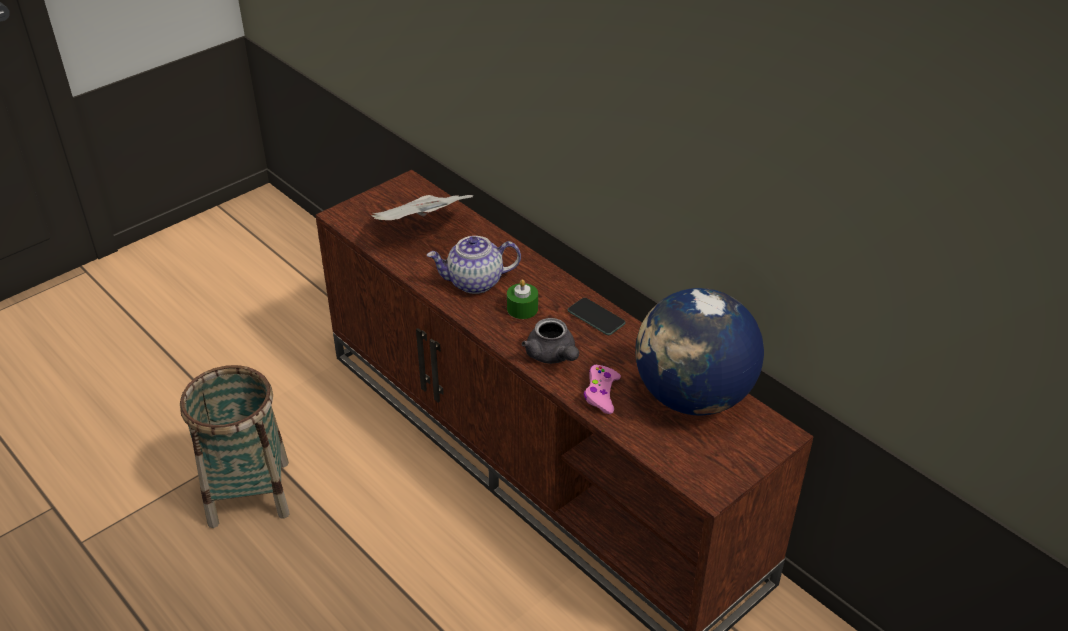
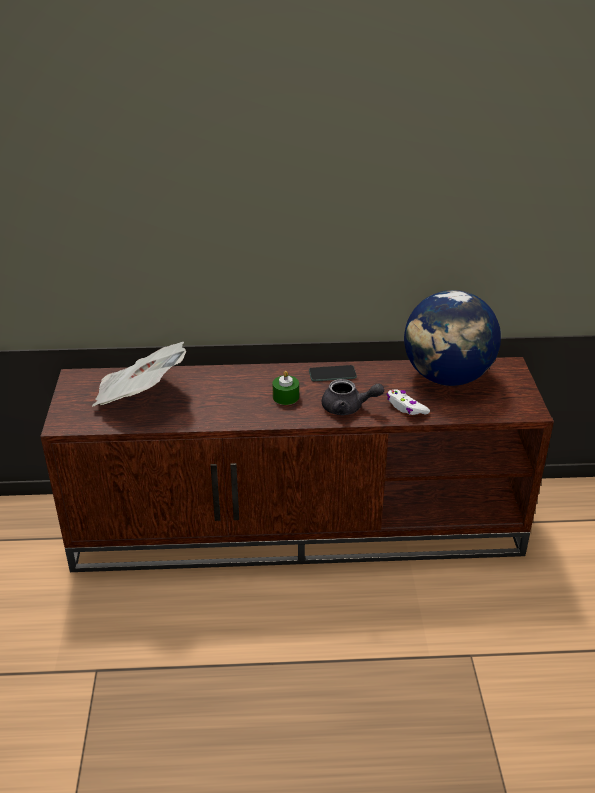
camera: 50 degrees left, 5 degrees down
(249, 492) = (147, 702): basket -> none
(474, 282) = (231, 402): teapot -> none
(601, 394) = (406, 407): pink game controller -> white game controller

